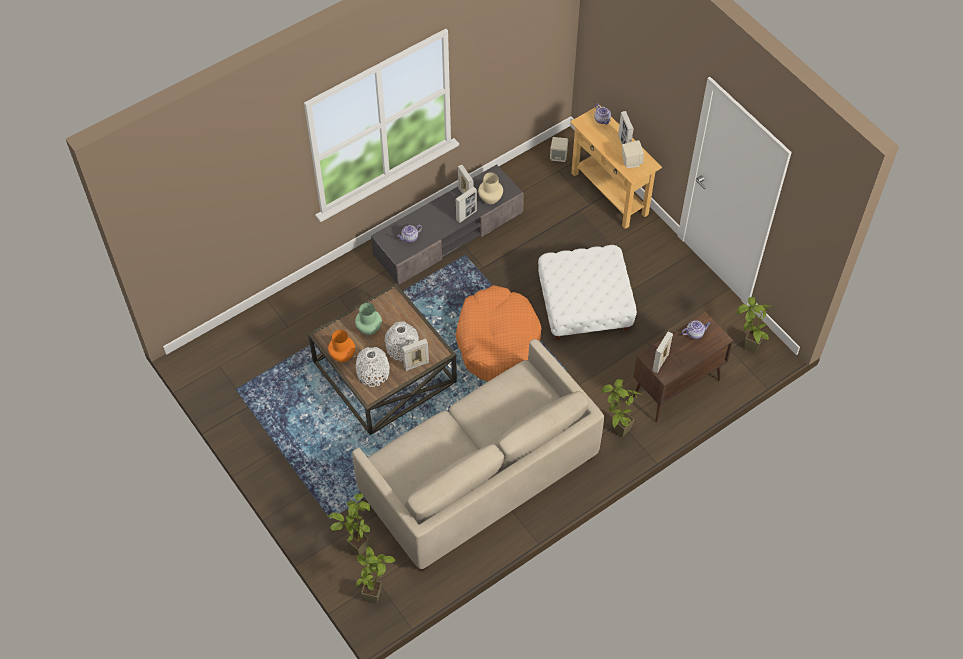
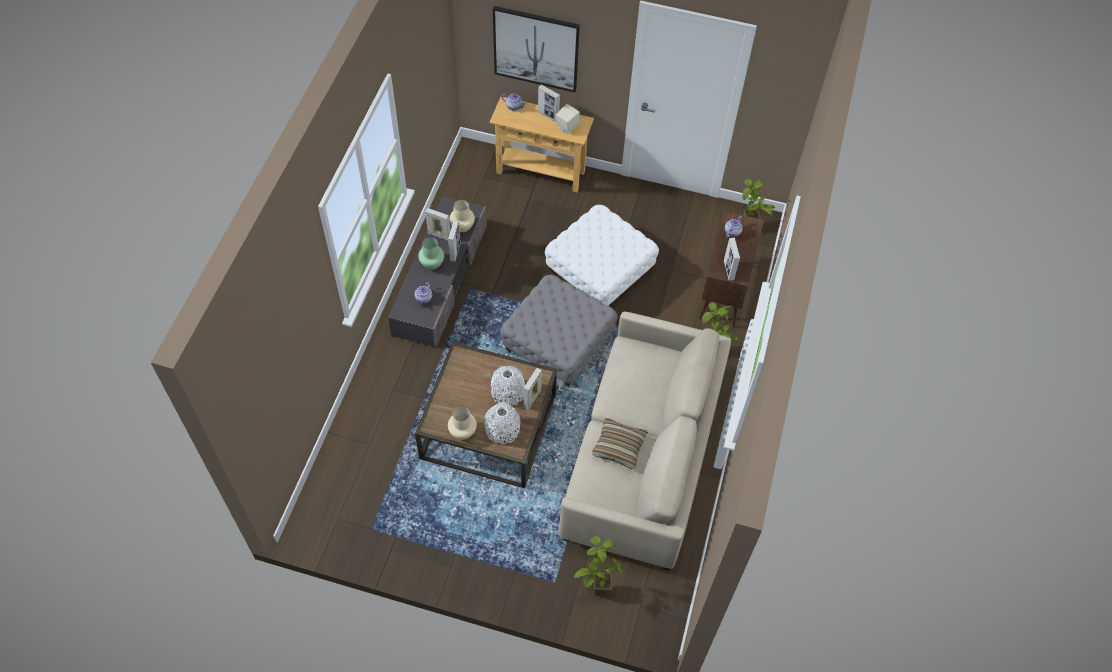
camera: 40 degrees left, 0 degrees up
(342, 356) = (463, 432): orange vase -> beige vase
(369, 328) = (465, 394): green vase -> green vase (432, 263)
(376, 592) = (647, 615): potted plant -> none
(444, 443) = (619, 447): none -> pillow
(497, 341) = (558, 342): orange dog bed -> grey ottoman
(558, 156) = (474, 165): beige speaker -> none
(631, 76) = (536, 48): none -> picture

